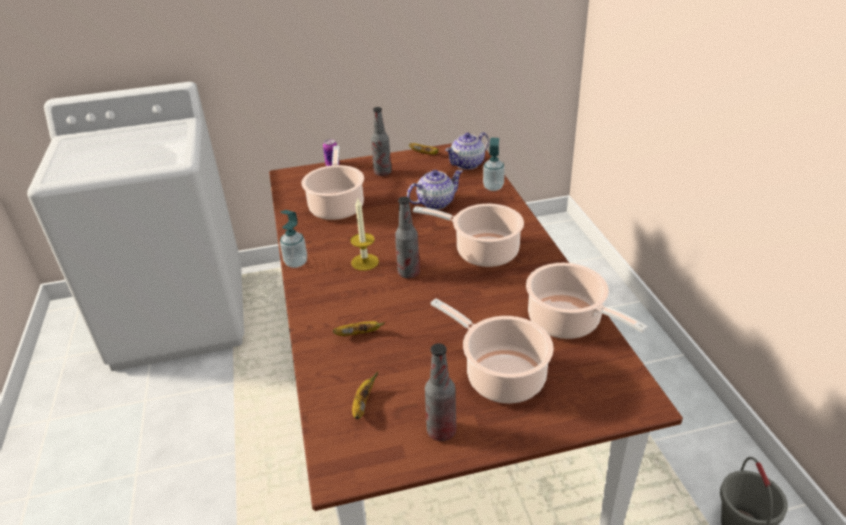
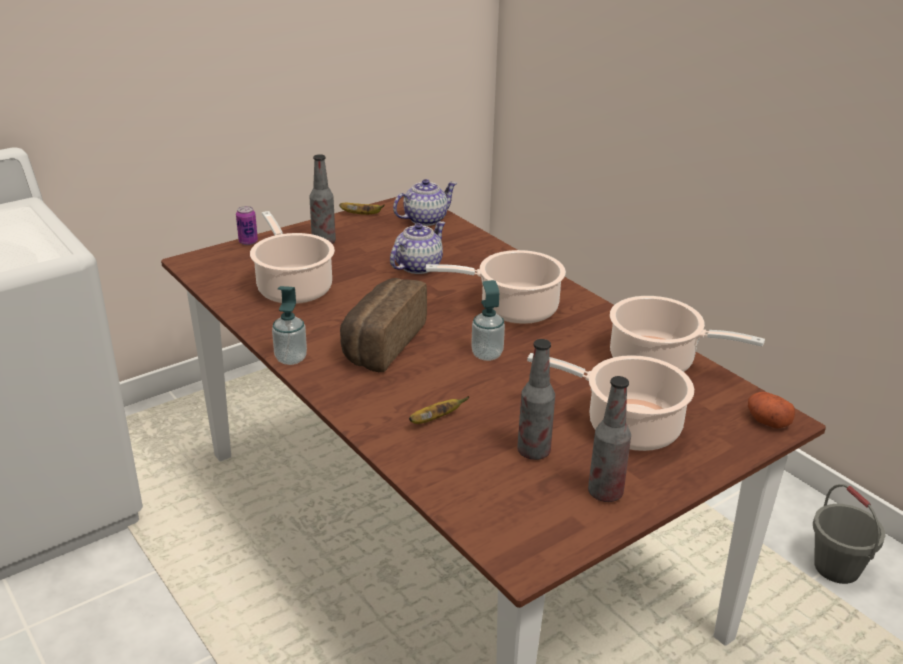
camera: 25 degrees left, 5 degrees down
(363, 404) = (497, 488): banana -> none
(365, 262) = (380, 343): candle -> bread
(408, 273) = (444, 345): bottle -> bottle (533, 452)
(468, 164) = (424, 219): teapot -> teapot turned 150 degrees counterclockwise
(493, 187) = (474, 241): soap dispenser -> soap dispenser (487, 354)
(628, 400) = (766, 421): none -> potato

